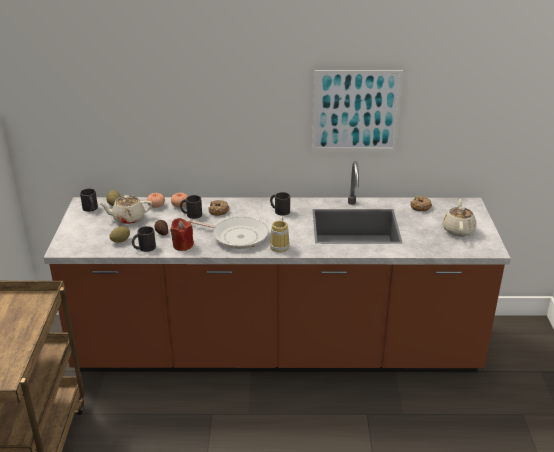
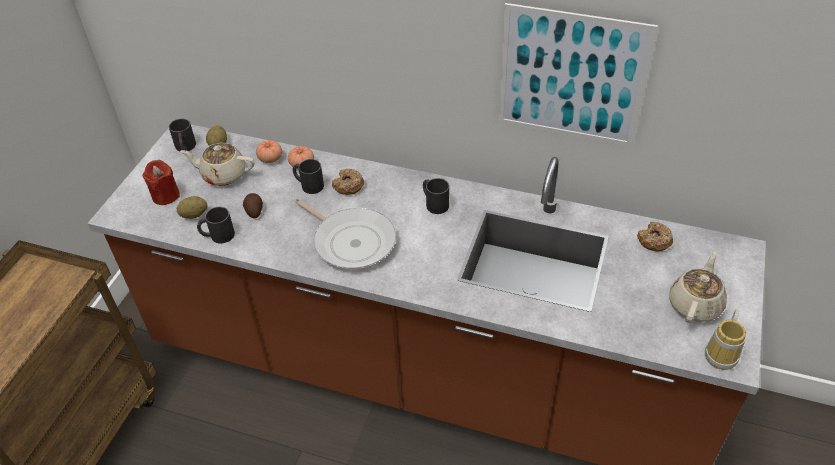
camera: 20 degrees right, 15 degrees up
(182, 245) = (270, 242): red candle -> red candle (165, 195)
(281, 246) = (404, 274): mug -> mug (723, 354)

